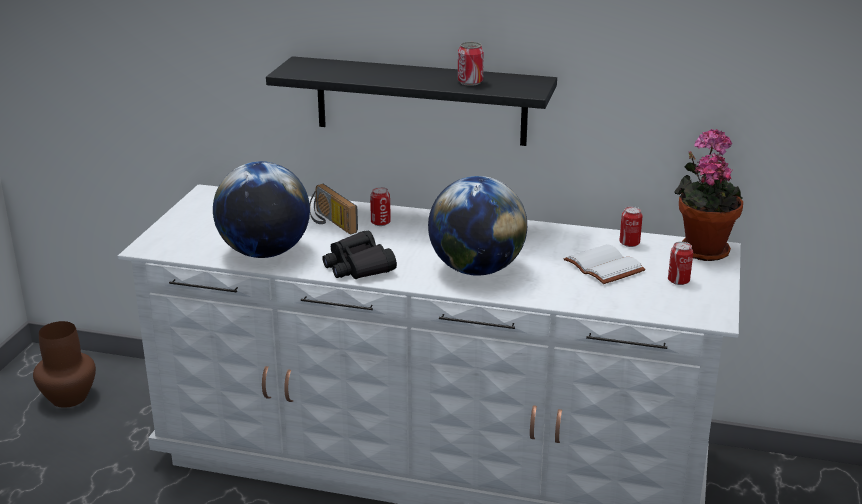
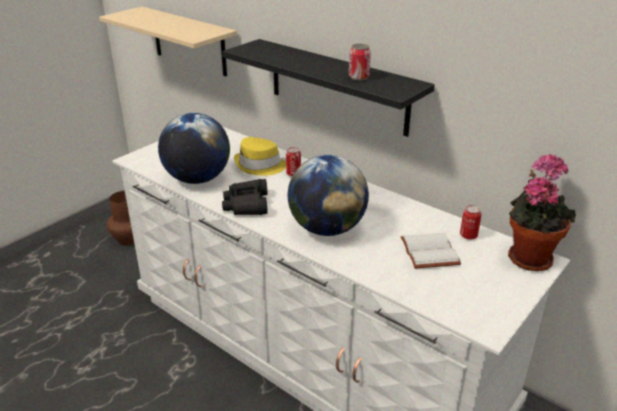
camera: 25 degrees right, 5 degrees up
(160, 75) = (189, 41): none -> beige shelf
(330, 222) = (260, 166): radio -> yellow hat
(678, 281) = (483, 282): can -> none

